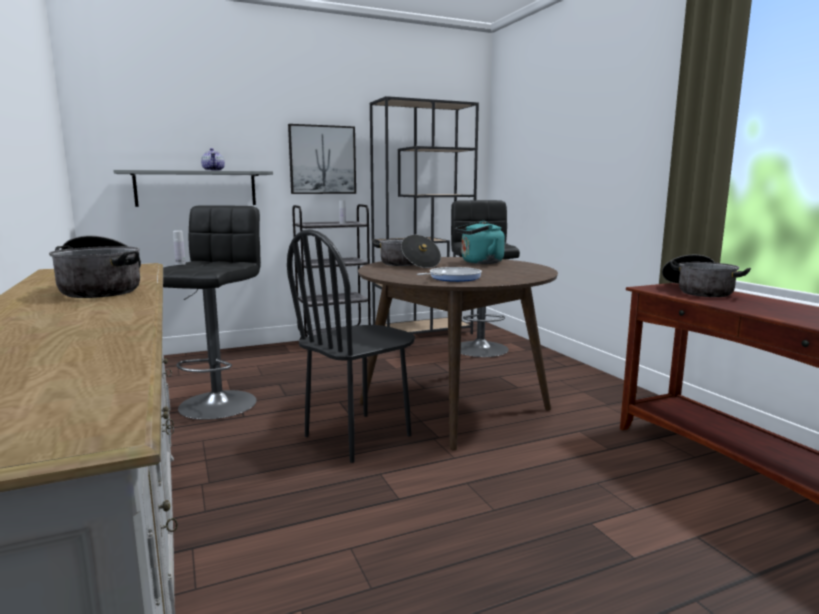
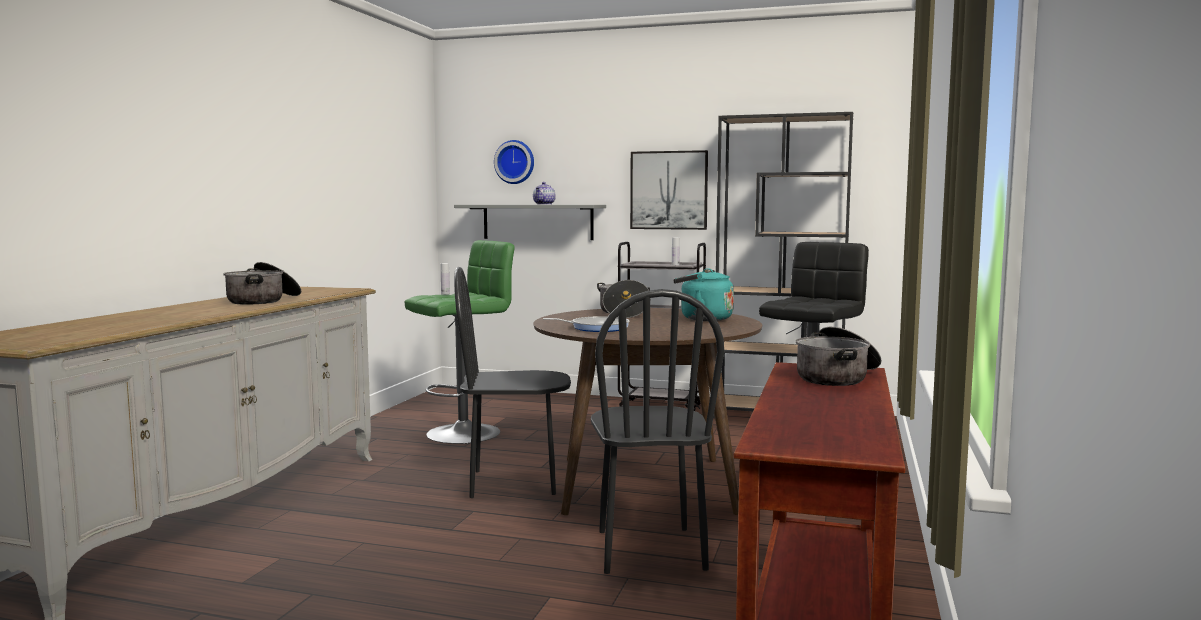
camera: 40 degrees right, 5 degrees down
(166, 127) = (515, 162): none -> wall clock
(219, 404) = (464, 433): black stool -> green stool
(561, 455) = (649, 550): none -> black chair

